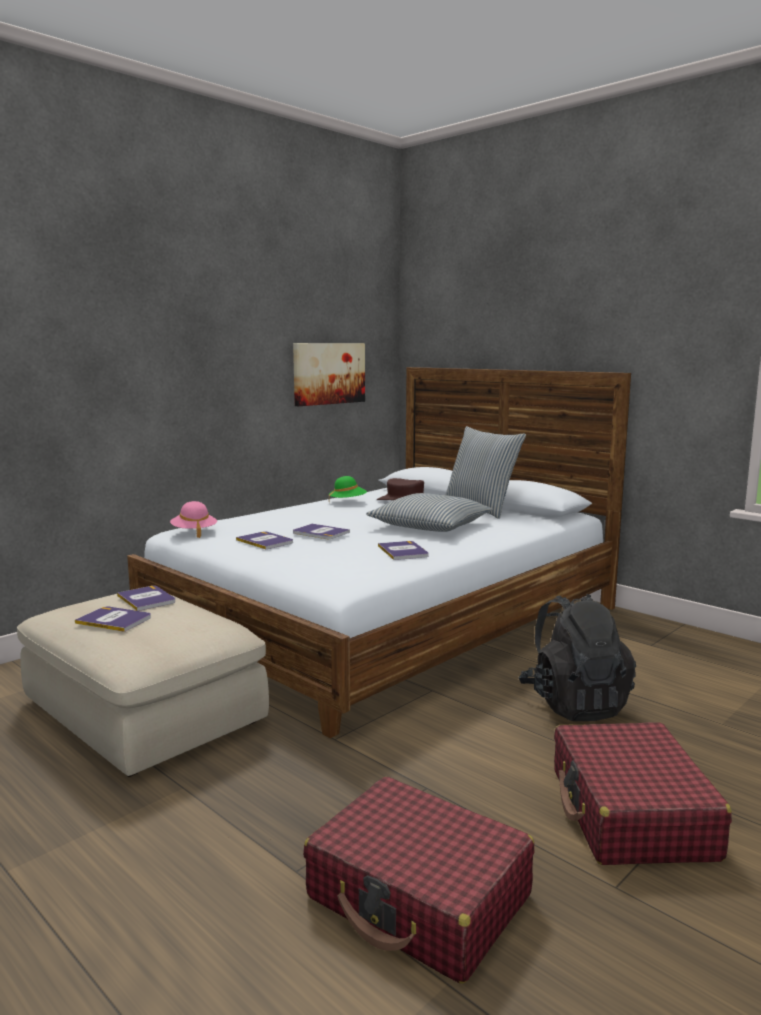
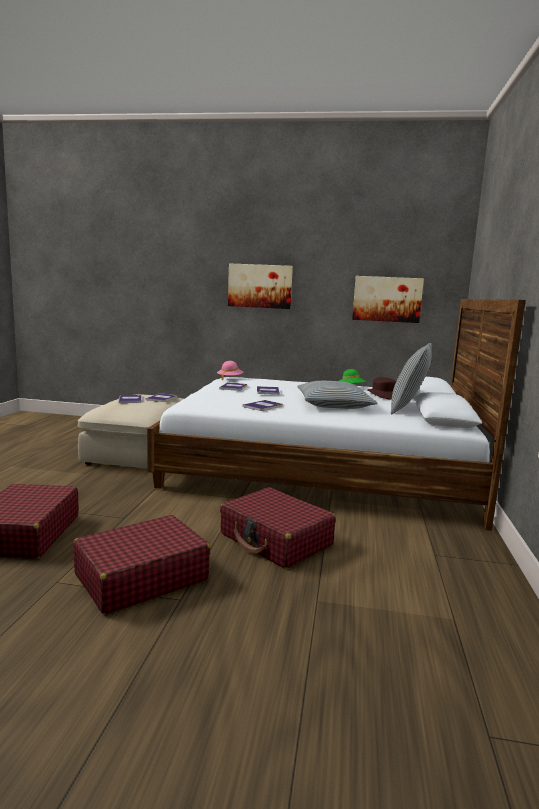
camera: 55 degrees right, 0 degrees up
(168, 366) = (260, 286): none -> picture
(574, 704) = (276, 540): black backpack -> red suitcase

